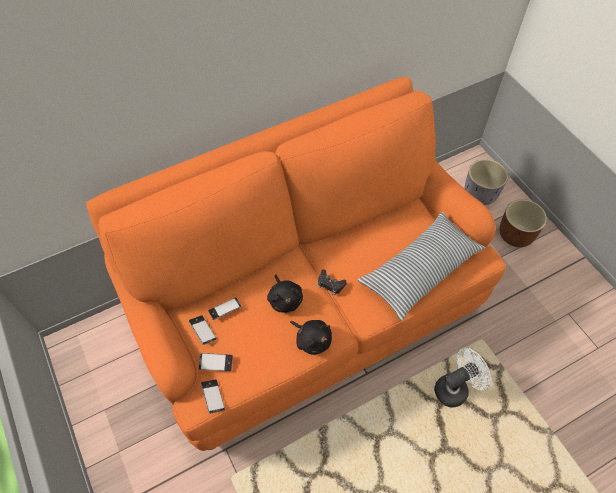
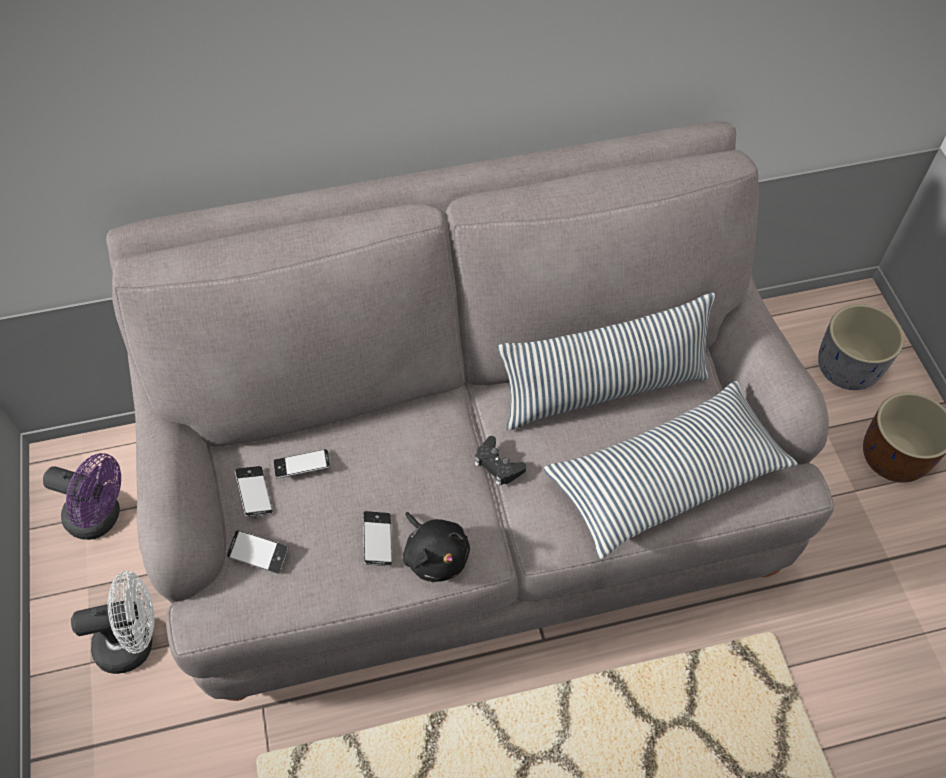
camera: 15 degrees right, 0 degrees up
(100, 369) = (101, 518): none -> purple fan
(213, 397) = (236, 610): phone -> phone (377, 540)
(285, 299) = (410, 473): black plush toy -> none
(307, 309) = (472, 501): orange sofa -> grey sofa
(373, 232) = (603, 390): none -> pillow
(455, 388) = (696, 708): white fan -> white fan (134, 642)

